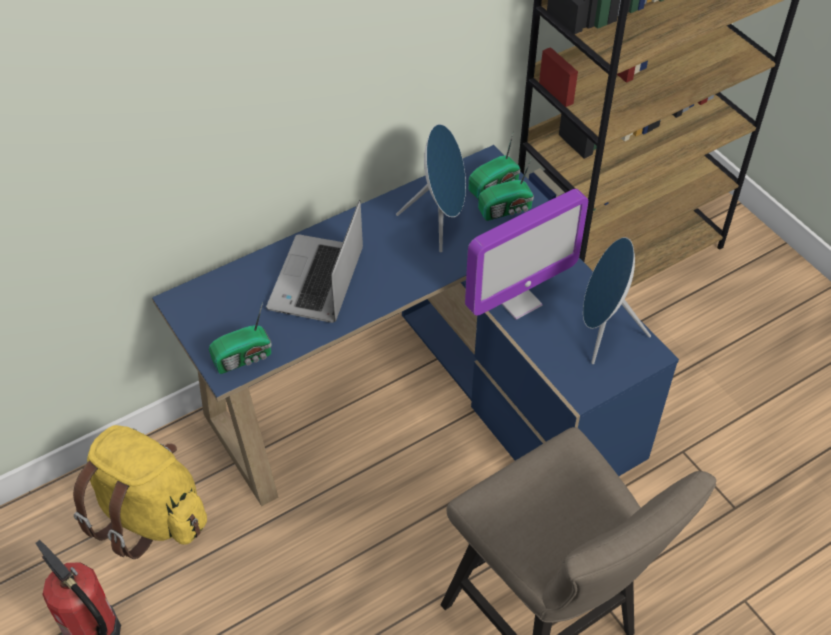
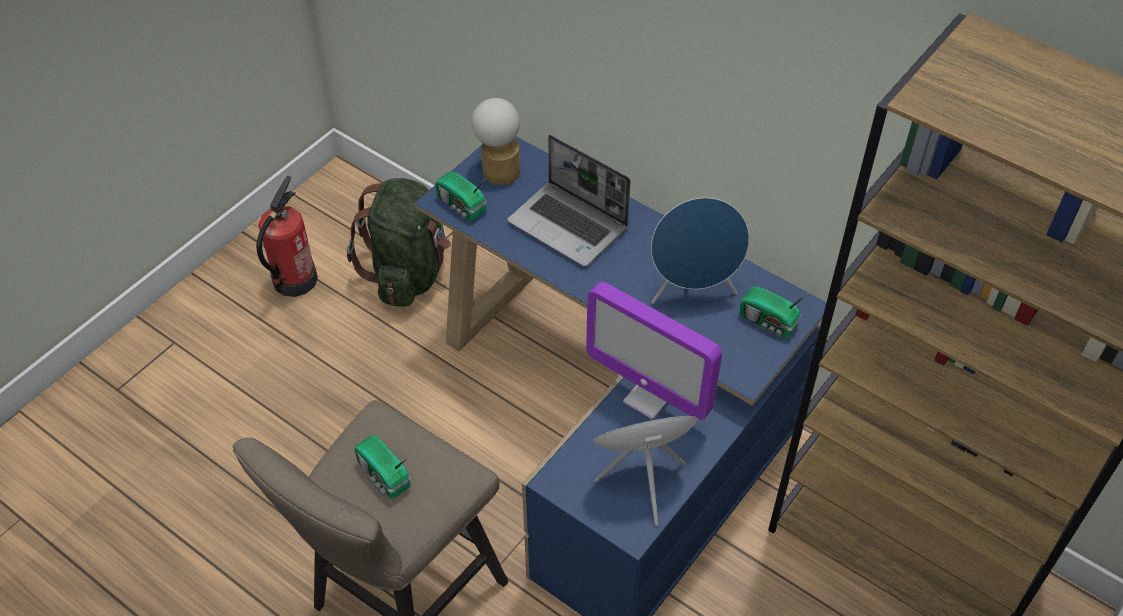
camera: 70 degrees right, 0 degrees up
(149, 515) = (408, 273): yellow backpack -> green backpack
(209, 313) = (499, 168): none -> table lamp
(317, 281) = (569, 225): laptop -> laptop turned 135 degrees counterclockwise
(507, 209) = (740, 340): radio -> radio (383, 476)

